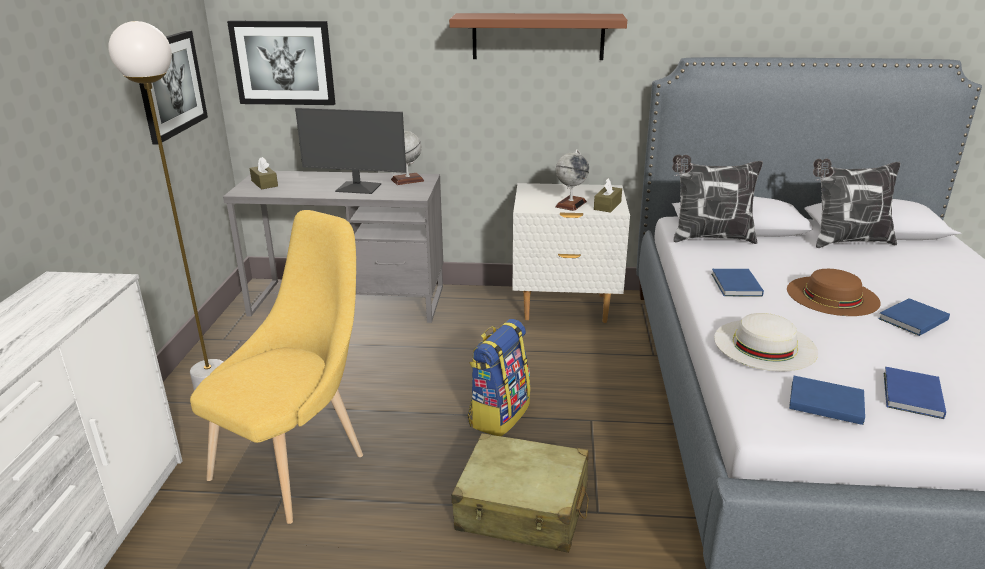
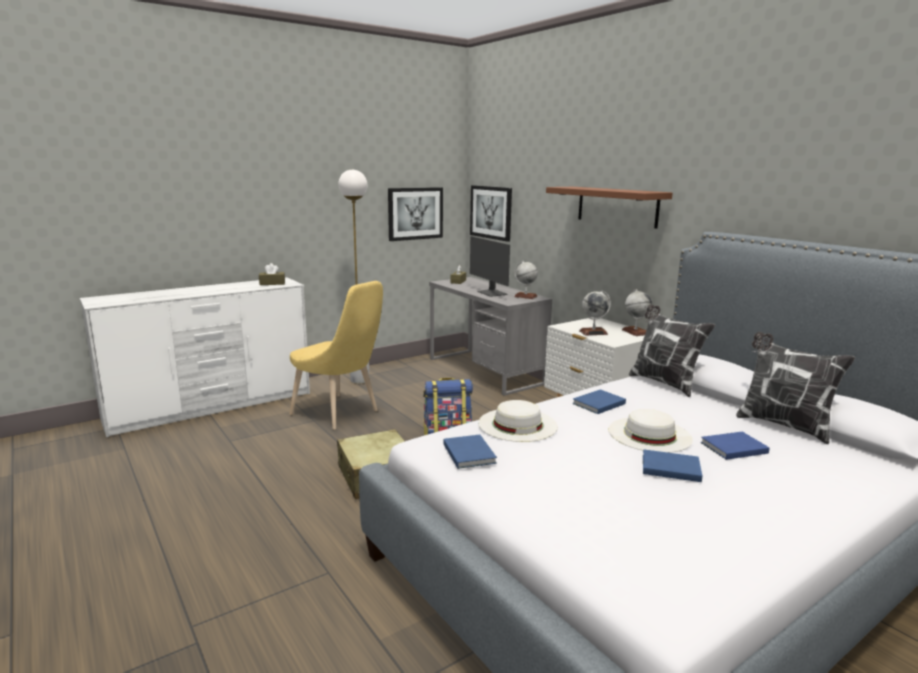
camera: 50 degrees right, 10 degrees down
(297, 462) = (339, 414): yellow chair -> yellow chair turned 45 degrees clockwise
(596, 189) = (635, 332): none -> globe
(607, 206) = (615, 340): brown tissue box -> brown tissue box (272, 283)
(832, 295) = (649, 434): brown hat -> white hat
(911, 396) = (531, 481): blue book -> blue book (732, 447)

